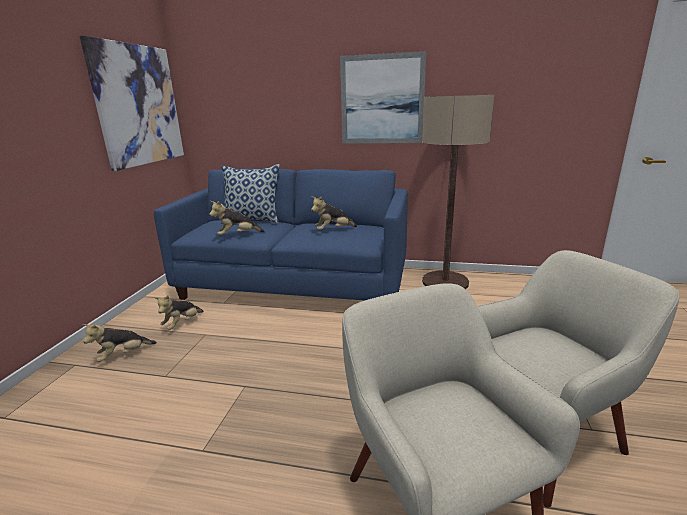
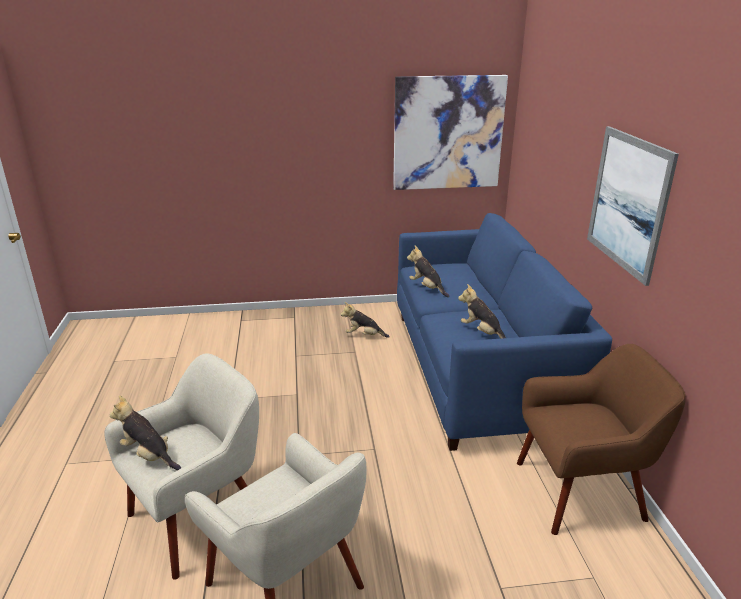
camera: 70 degrees right, 5 degrees up
(123, 355) = (312, 329): plush toy -> plush toy (149, 455)
(253, 220) = (477, 282): pillow -> none
(445, 282) = (581, 491): floor lamp -> brown armchair

